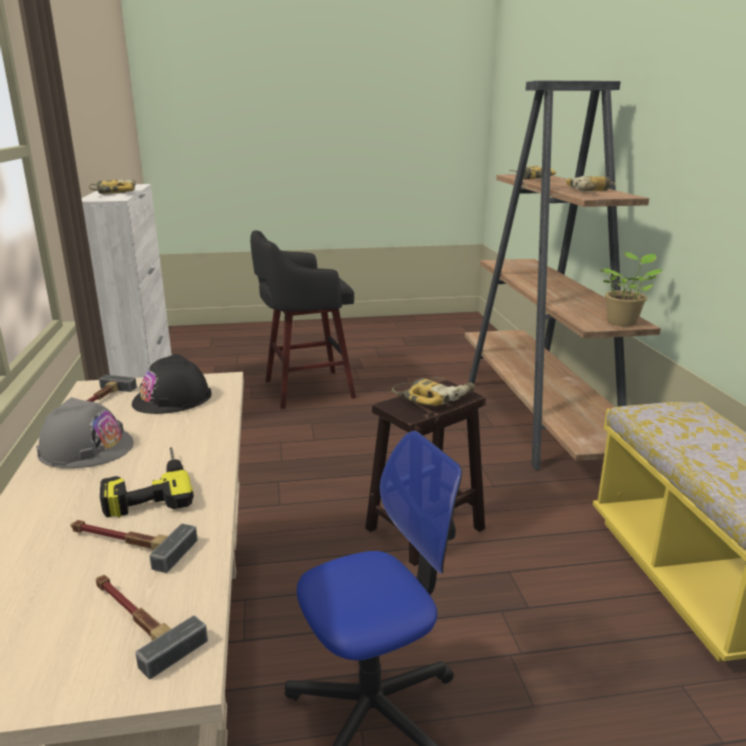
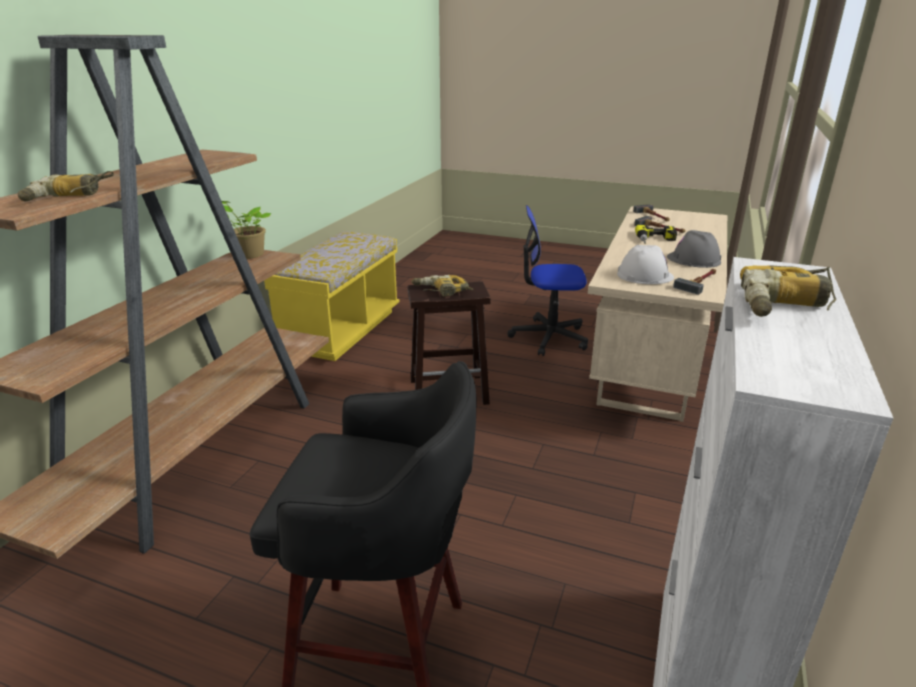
camera: 150 degrees left, 5 degrees up
(172, 398) = (645, 275): black hard hat -> white hard hat
(592, 191) = (181, 161): power drill -> none

